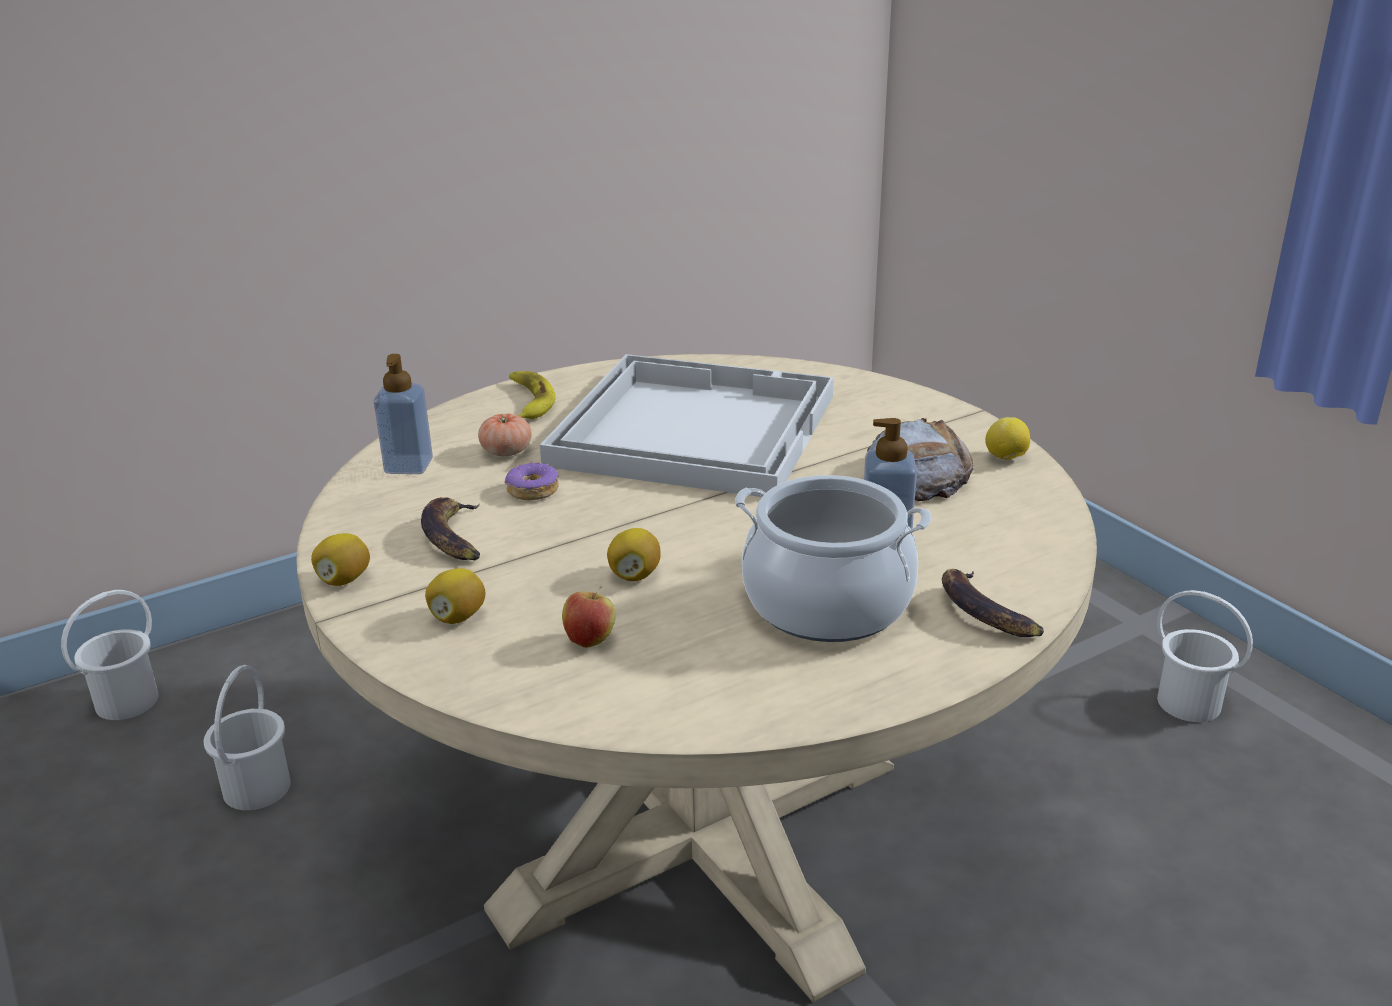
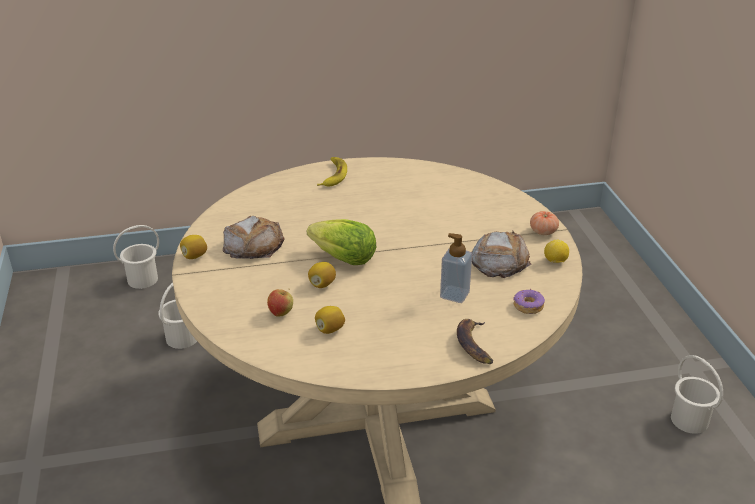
camera: 20 degrees right, 5 degrees up
(408, 465) = (255, 201): soap dispenser -> none
(453, 536) = (253, 245): banana -> bread
(458, 617) = (231, 287): lemon -> lemon (330, 329)
(506, 451) = (305, 203): tomato -> tomato (543, 231)
(532, 490) = (304, 227): donut -> donut (528, 306)
(645, 525) = (344, 259): none -> lettuce
(692, 428) = (403, 208): white tray -> none
(827, 603) = (401, 321): cooking pot -> none

